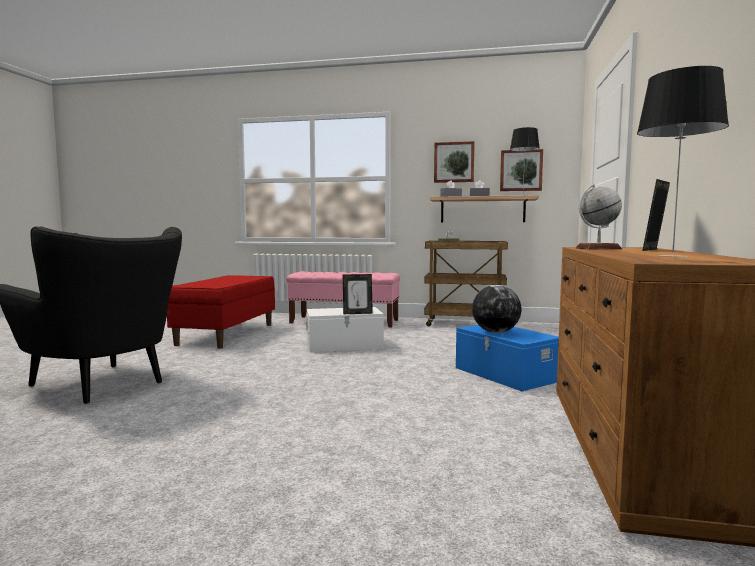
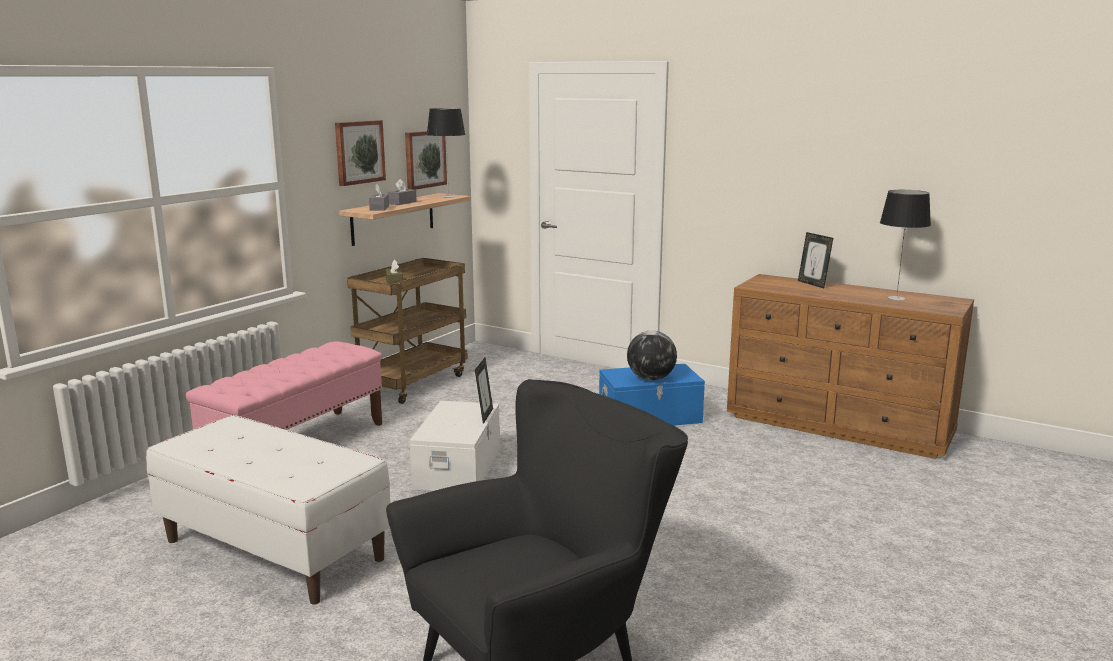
camera: 70 degrees left, 10 degrees up
(226, 334) = (273, 550): red bench -> white bench
(598, 248) = (782, 288): globe -> none

